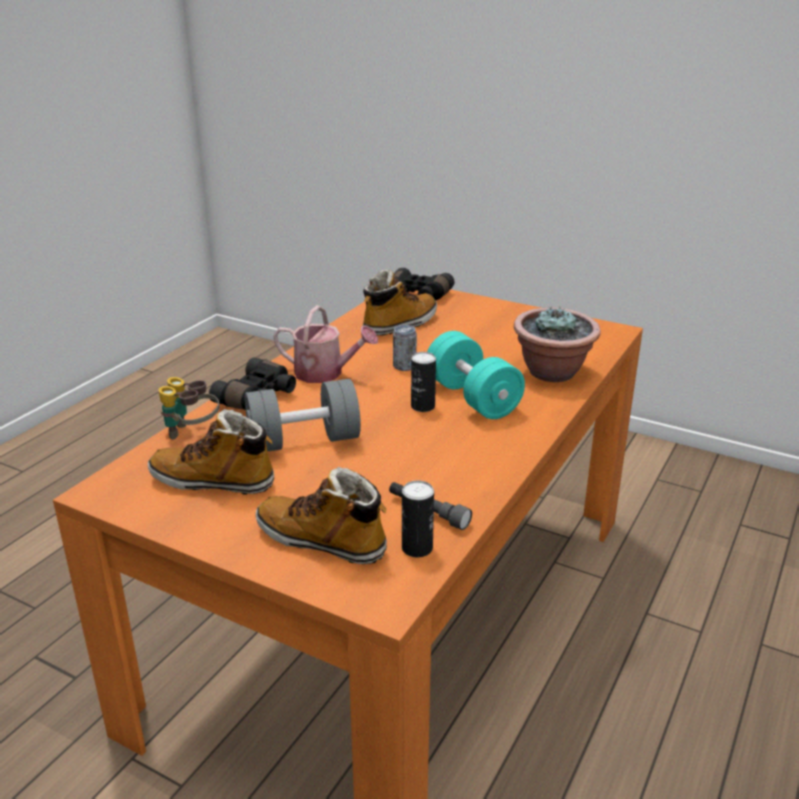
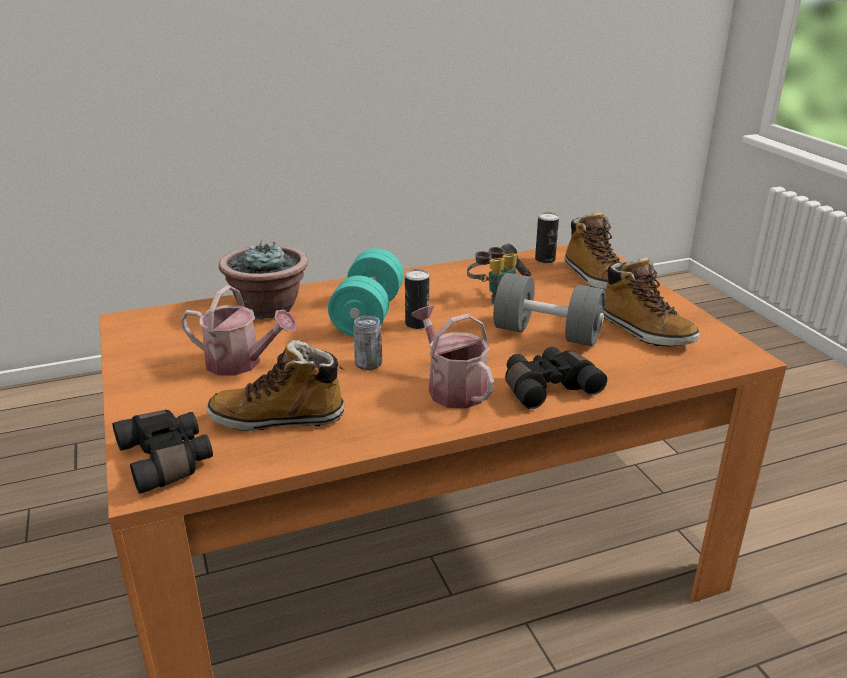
camera: 140 degrees left, 0 degrees up
(191, 433) = (640, 375): binoculars -> binoculars (492, 296)
(483, 337) = (241, 363): none -> watering can

